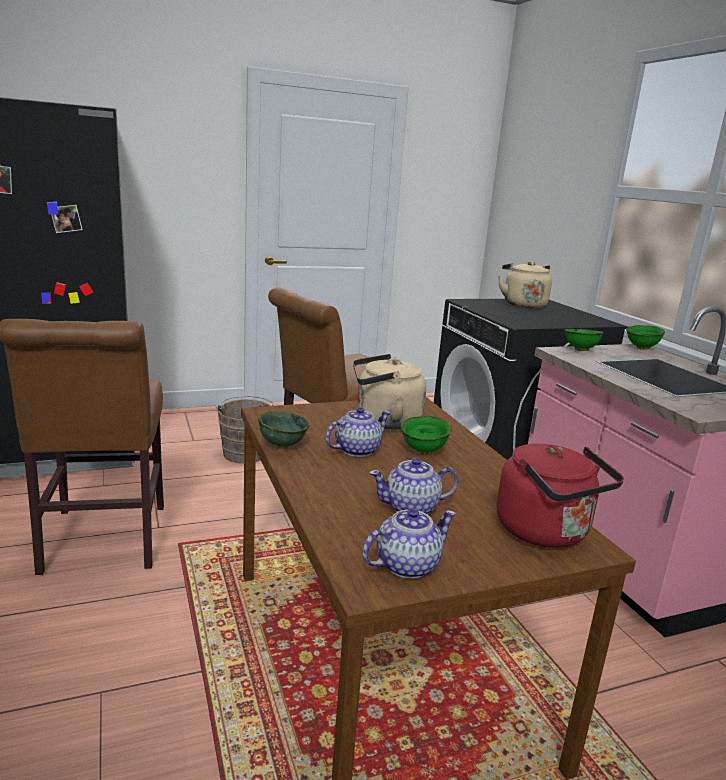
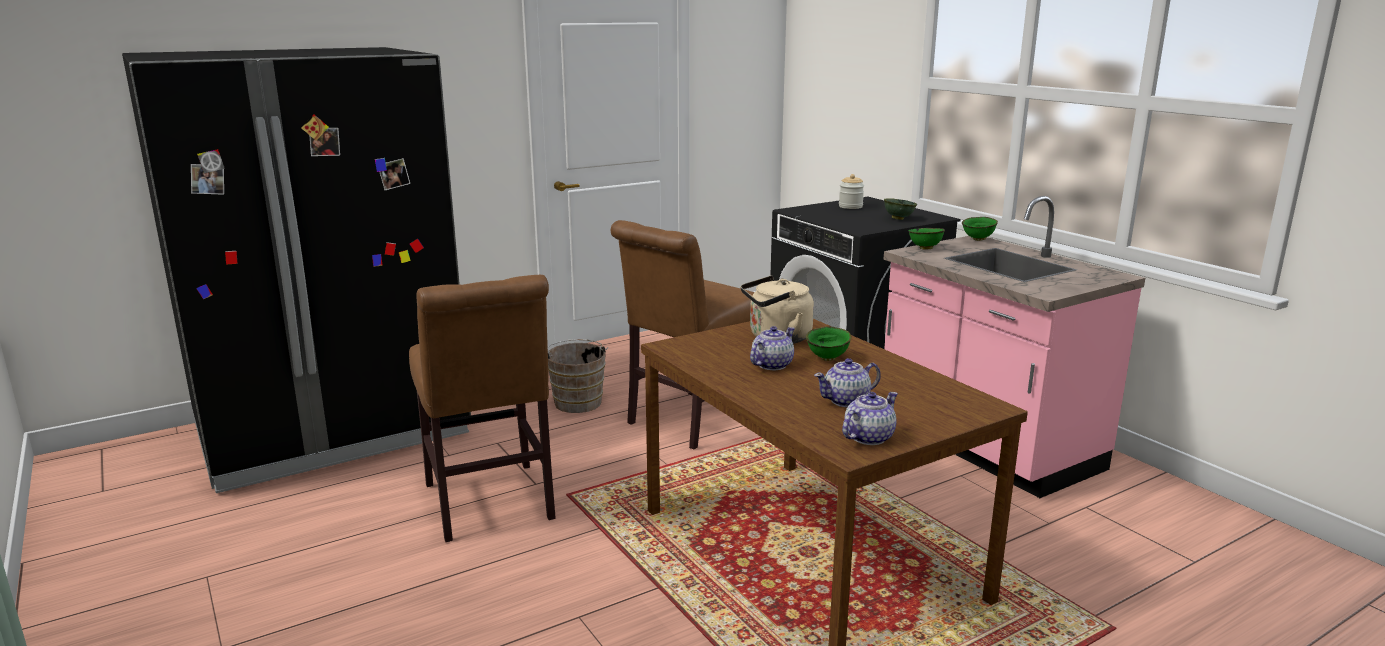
camera: 10 degrees left, 0 degrees up
(281, 446) = (706, 370): green bowl -> green bowl (898, 218)
(522, 304) = (850, 206): beige kettle -> jar
(546, 533) = (956, 403): red kettle -> none

